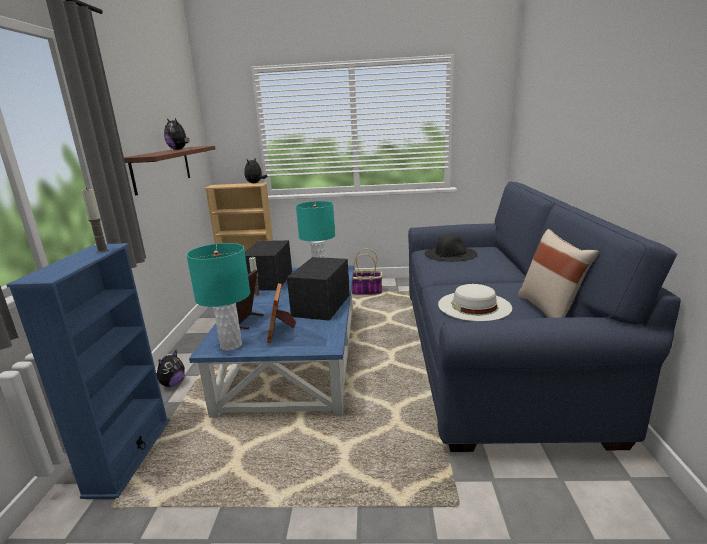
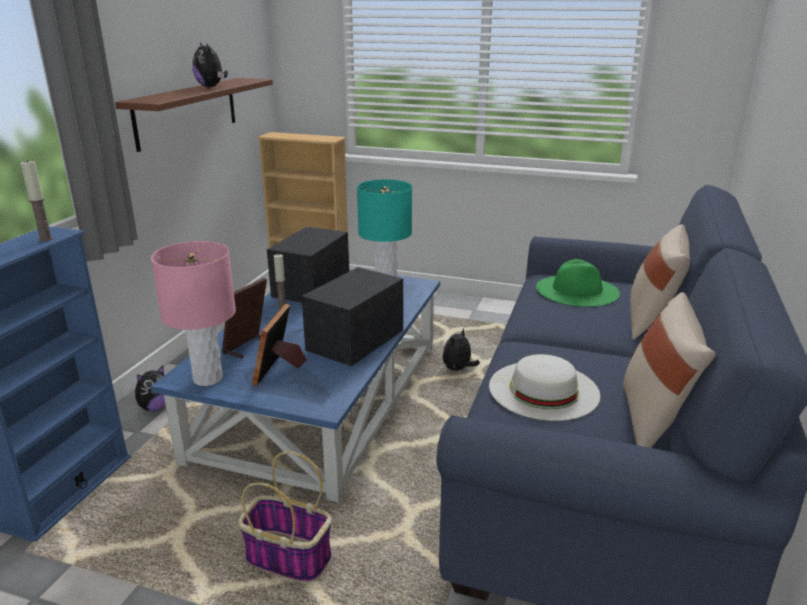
camera: 15 degrees right, 5 degrees up
(230, 345) = (207, 379): turquoise table lamp -> pink table lamp
(255, 183) = (328, 137): plush toy -> plush toy (458, 369)
(365, 292) = (468, 318): basket -> basket (286, 557)
(450, 253) = (577, 290): black hat -> green hat
(506, 262) = (652, 321): none -> beige pillow

